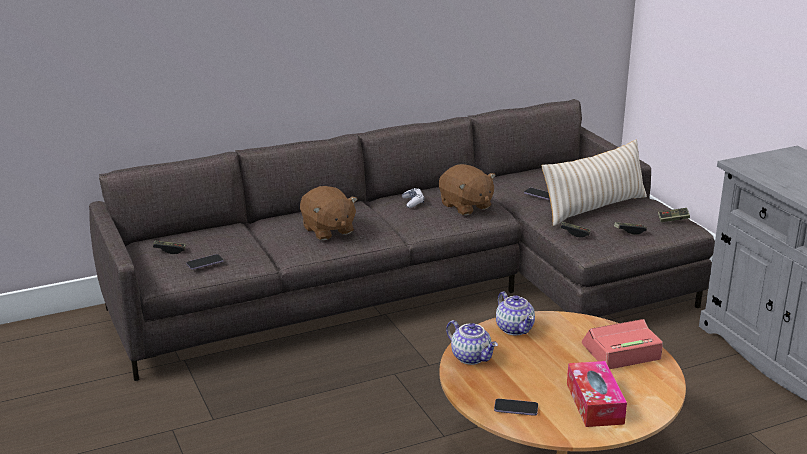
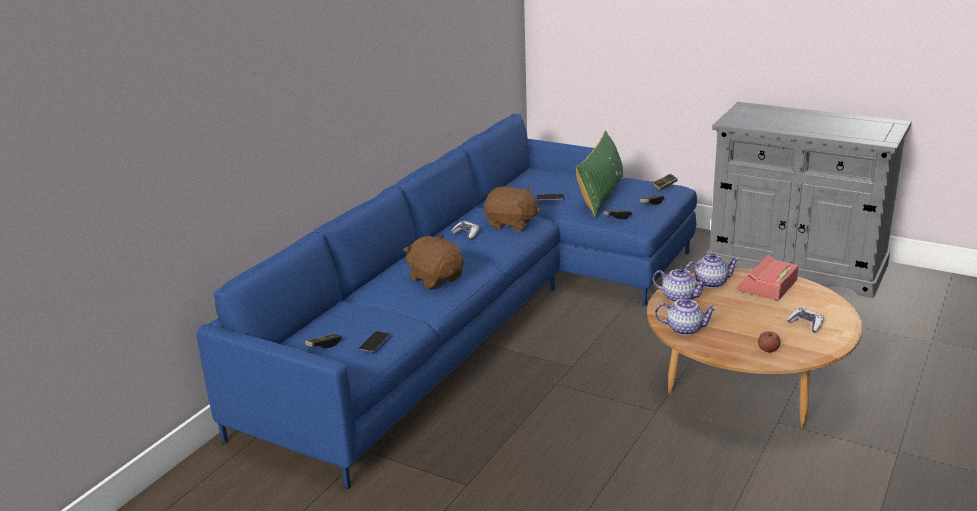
camera: 35 degrees left, 0 degrees up
(328, 230) = (436, 278): brown plush toy -> brown plush toy turned 150 degrees counterclockwise
(419, 289) = (482, 314): grey sofa -> blue sofa
(516, 408) = (768, 349): phone -> apple
(568, 327) = (710, 283): none -> teapot
(594, 208) = (601, 195): beige pillow -> green pillow
(594, 403) = (806, 324): tissue box -> game controller

